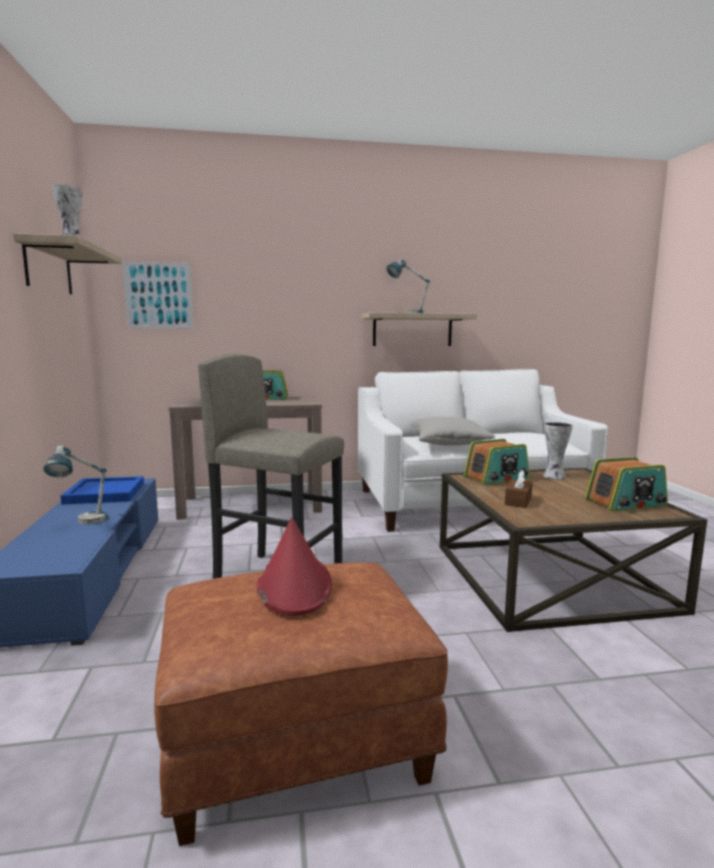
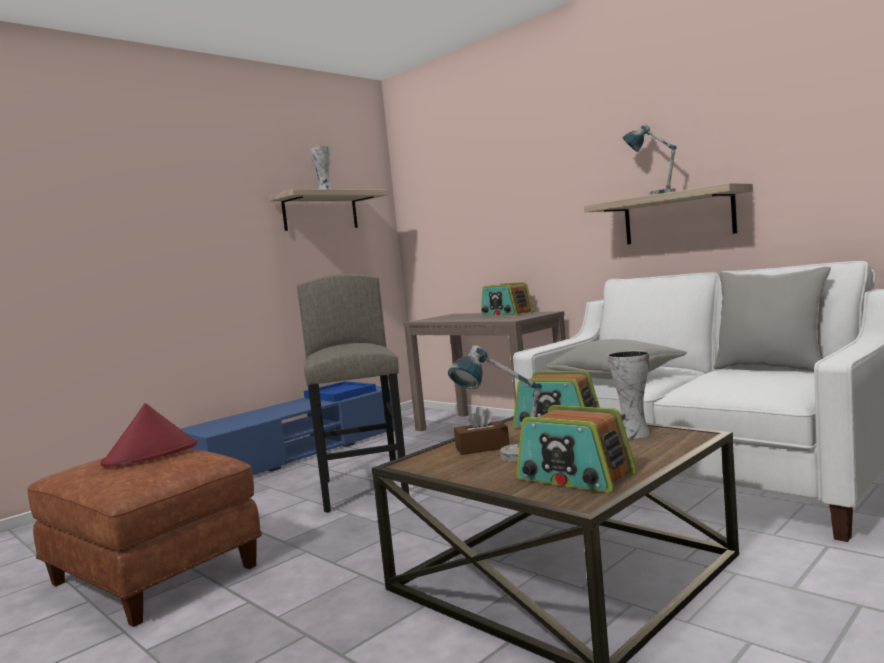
camera: 55 degrees right, 5 degrees down
(83, 523) = (279, 411): table lamp -> table lamp (503, 459)
(158, 295) = (436, 215): picture -> none
(506, 431) = (771, 368): none -> grey pillow

